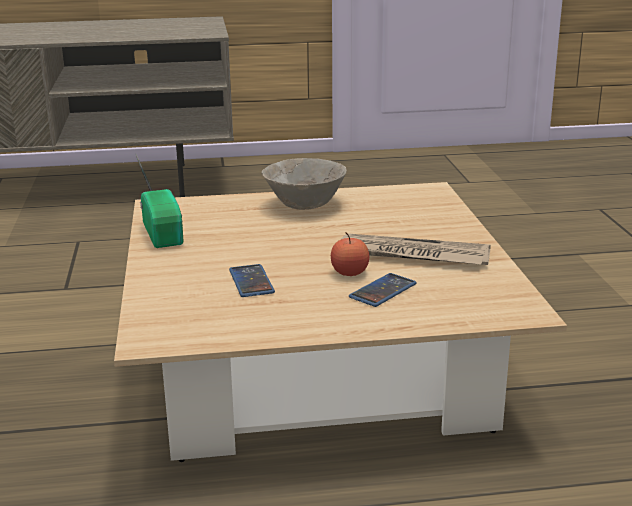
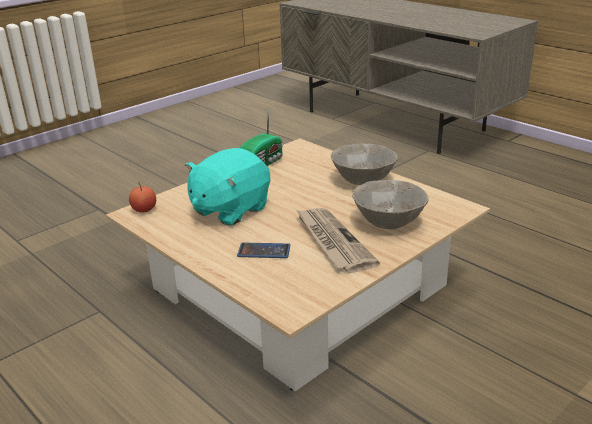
camera: 55 degrees right, 5 degrees up
(251, 281) = (229, 209): phone -> turquoise plush toy
(349, 272) = (277, 232): apple -> apple (144, 209)
(412, 222) = (388, 223): none -> grey bowl

